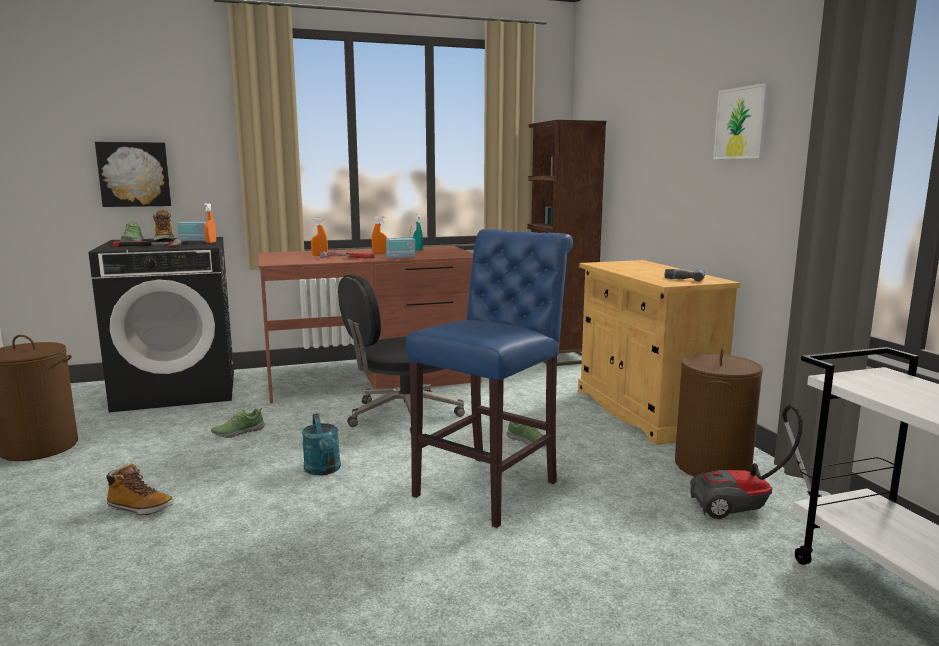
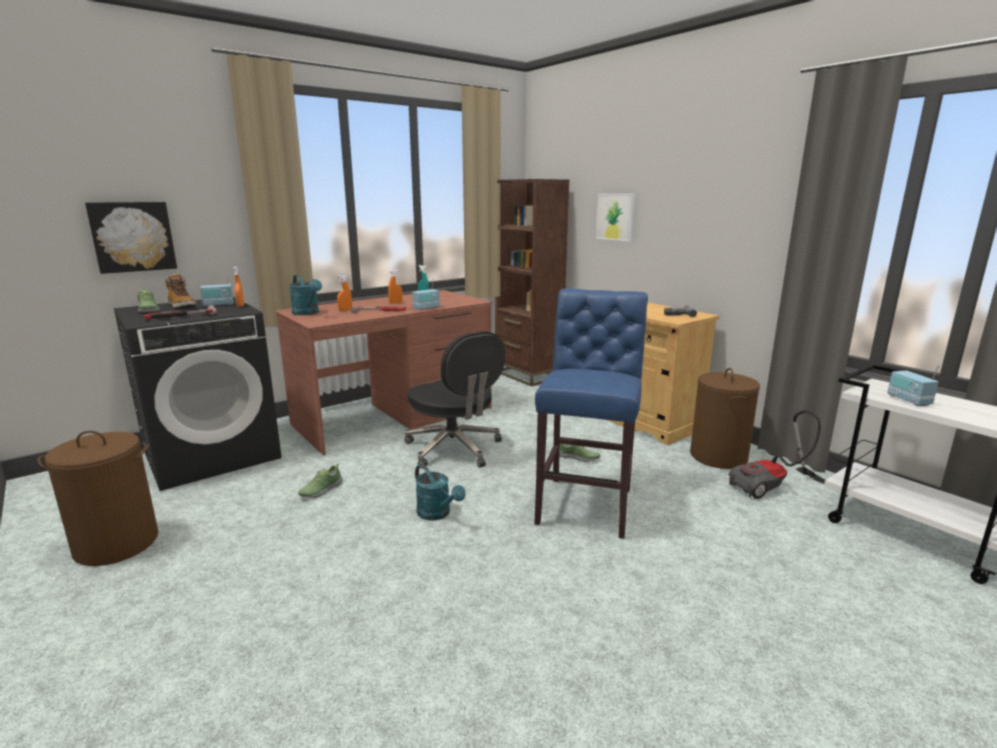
camera: 20 degrees left, 5 degrees up
(139, 508) = (299, 588): boot -> none
(280, 256) = (308, 313): none -> turquoise watering can
(401, 415) = (454, 449): black office chair -> black office chair turned 75 degrees counterclockwise
(741, 123) = (717, 191): picture -> picture (615, 217)
(892, 393) = (908, 400): none -> radio

